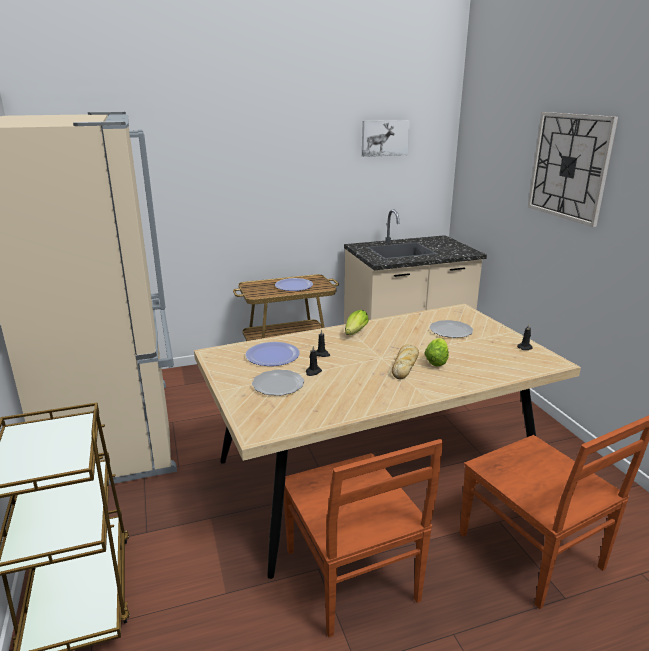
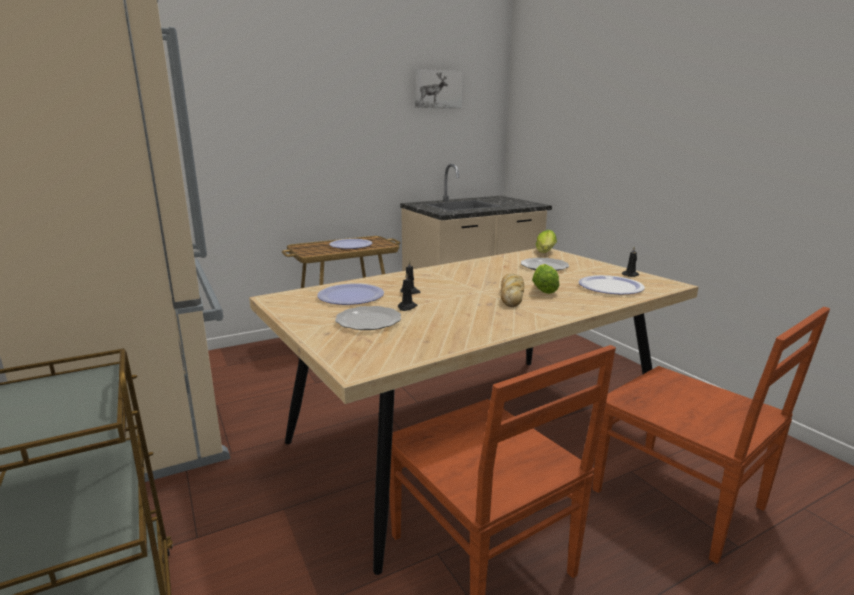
camera: 10 degrees left, 5 degrees down
(354, 333) = (439, 273): lettuce -> lettuce (545, 253)
(497, 361) = (610, 287): none -> plate
(569, 166) = (643, 94): wall clock -> none

